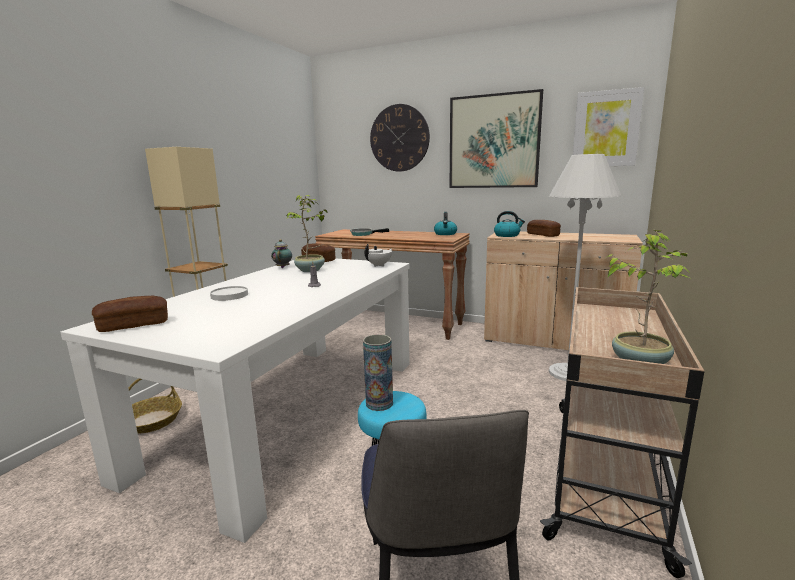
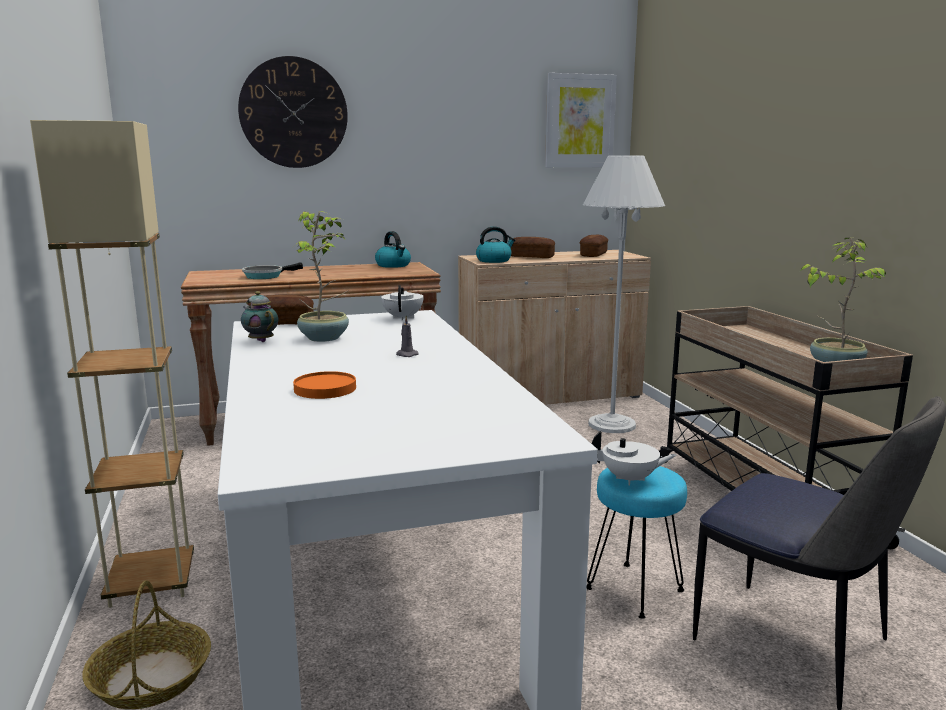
camera: 40 degrees left, 0 degrees up
(134, 325) = (325, 452): bread -> bread (593, 255)
(229, 295) = (325, 389): white plate -> orange plate
(379, 403) = (630, 479): vase -> white teapot
(494, 142) = (445, 128): picture -> none

